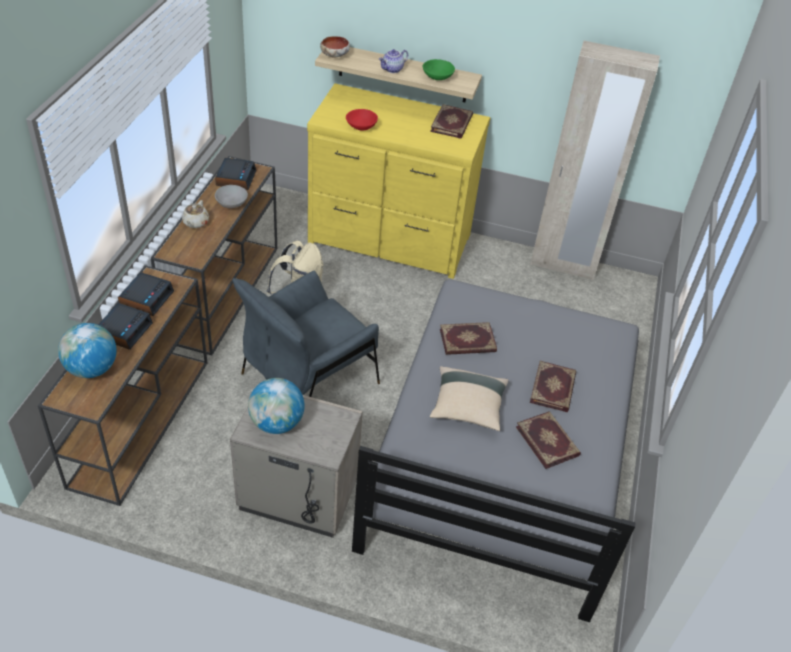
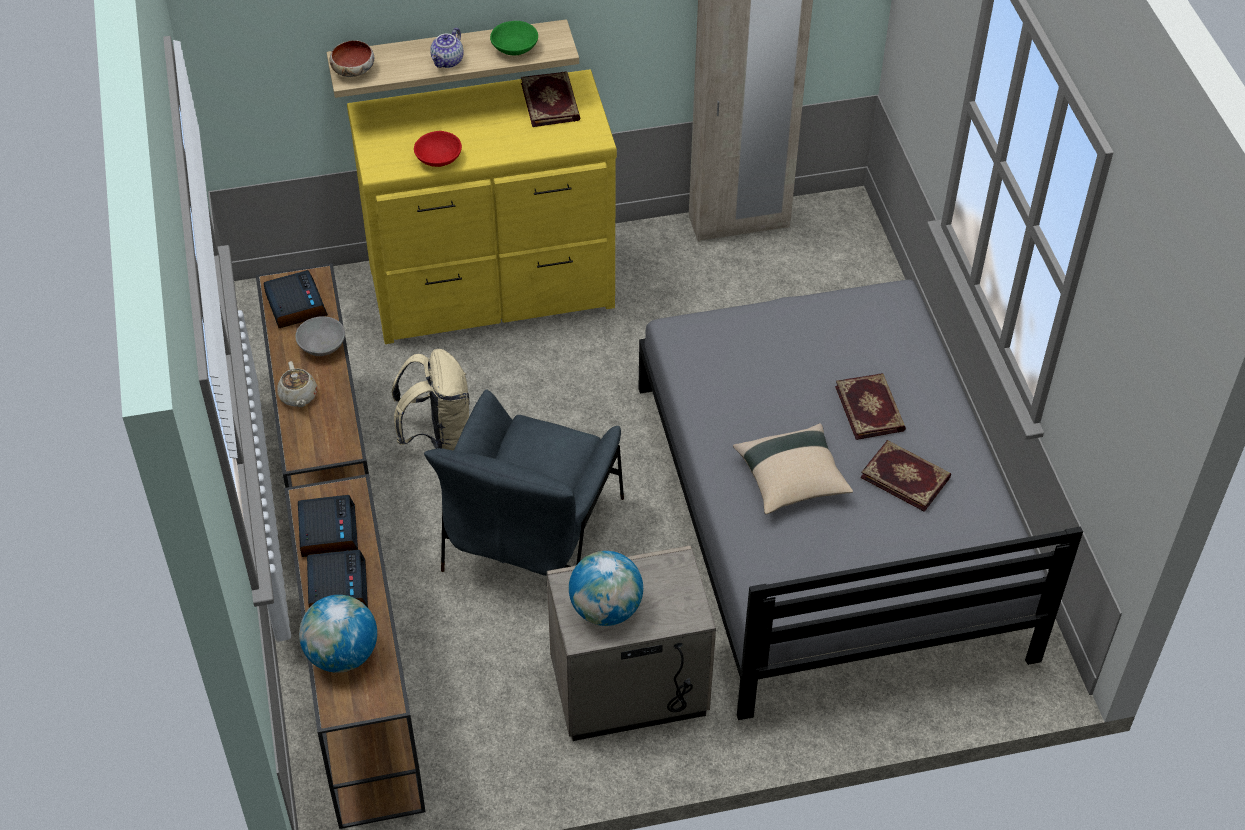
camera: 25 degrees left, 5 degrees up
(467, 341) = (734, 395): book -> none

